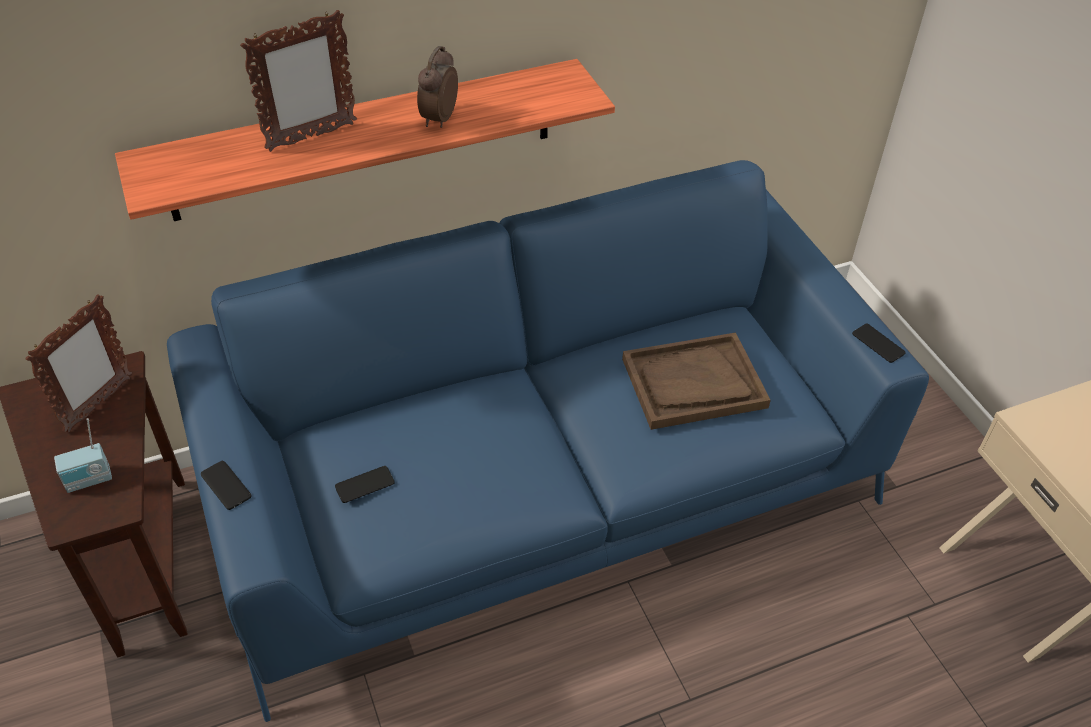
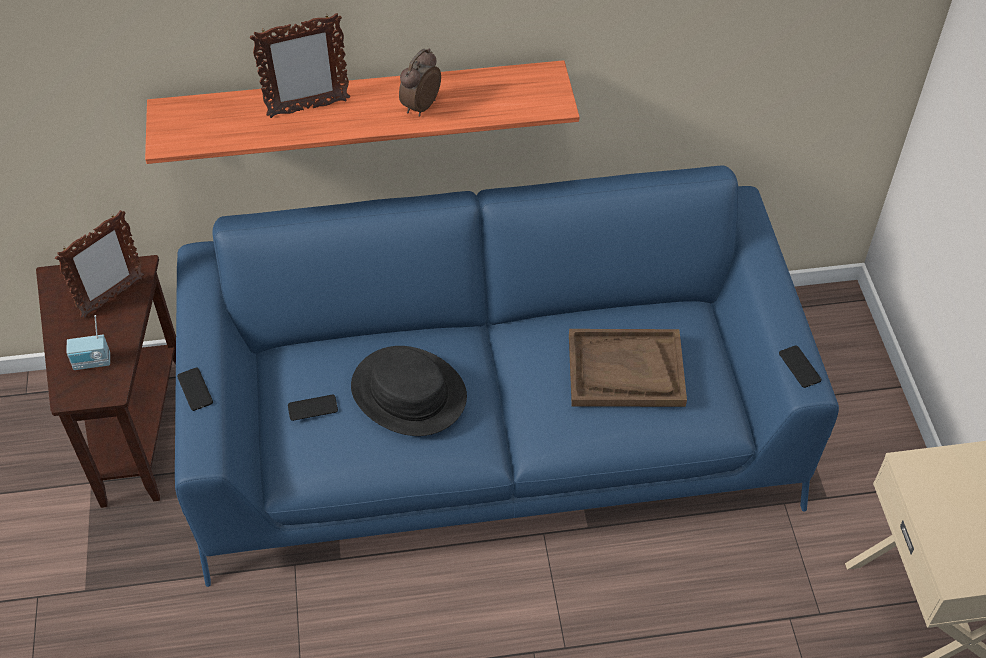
camera: 15 degrees right, 5 degrees up
(469, 448) = (408, 393): none -> black hat

